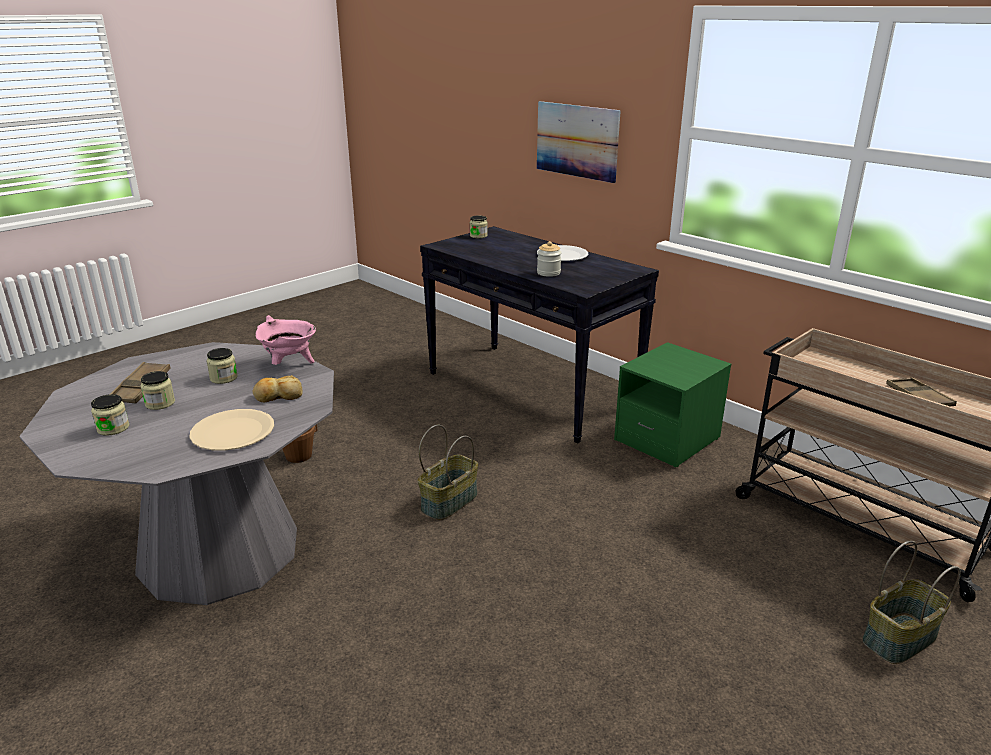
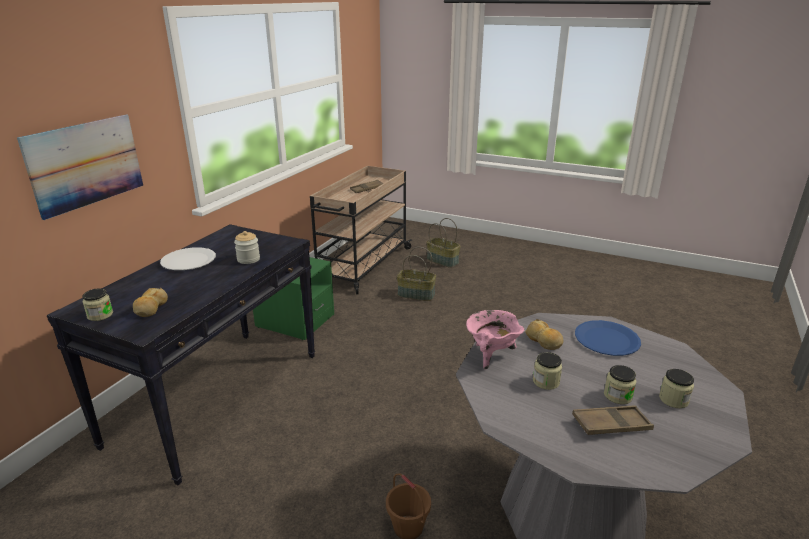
camera: 110 degrees left, 0 degrees up
(233, 432) = (606, 339): beige plate -> blue plate
(449, 501) = (425, 399): basket -> basket (415, 295)
(476, 246) = (151, 308): none -> bread

